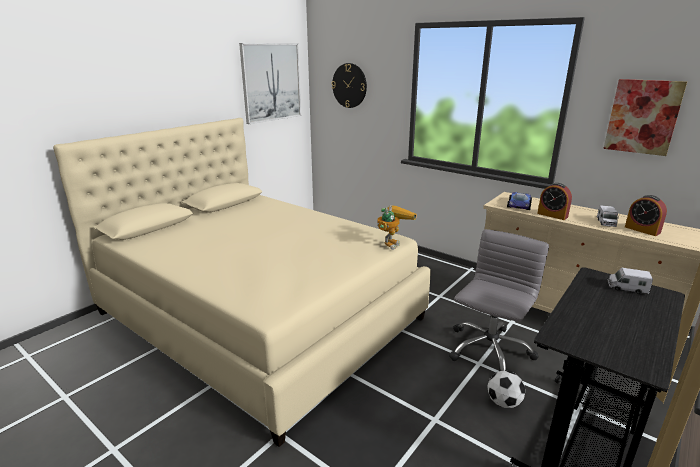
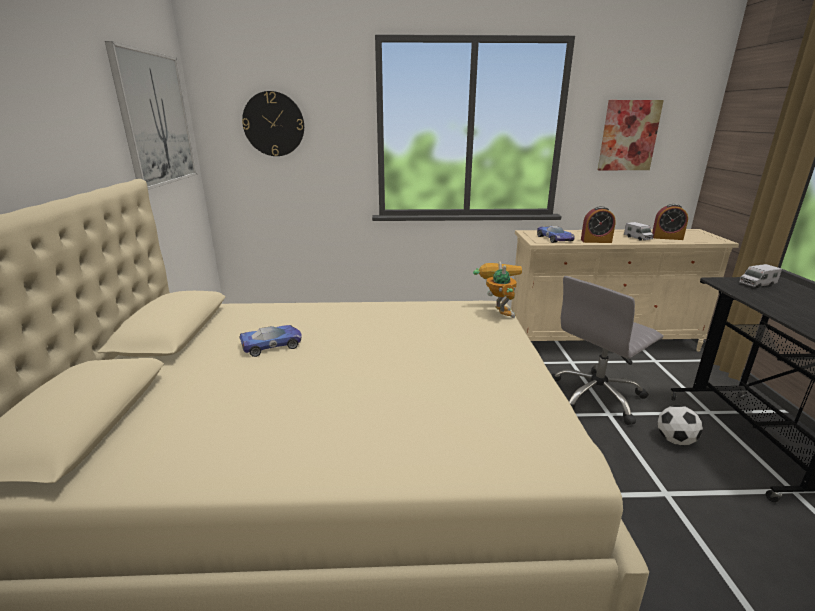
camera: 40 degrees left, 0 degrees up
(249, 221) = (272, 344): none -> toy car
(489, 350) = (596, 396): grey office chair -> grey office chair turned 120 degrees counterclockwise

